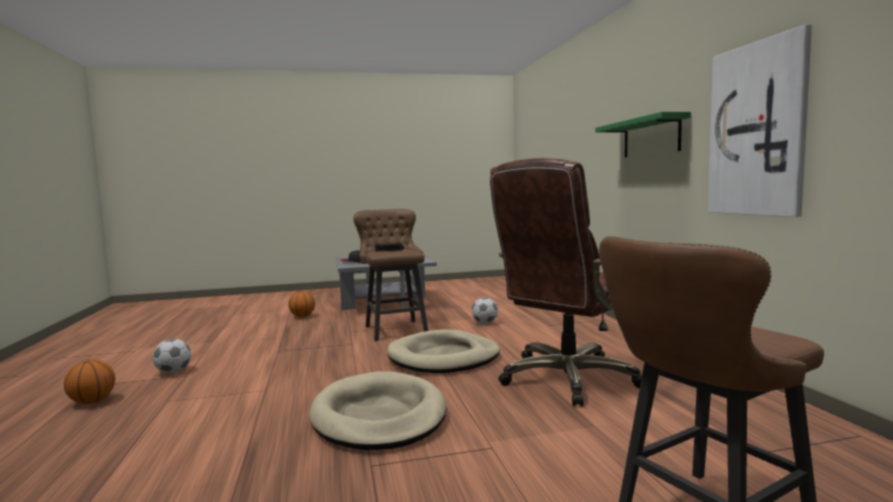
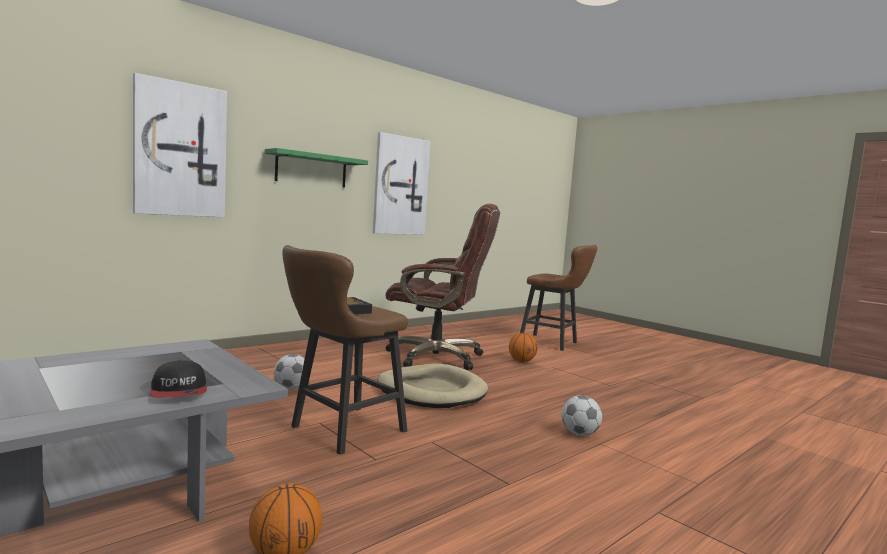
camera: 120 degrees left, 0 degrees up
(92, 402) = (791, 535): basketball -> basketball (521, 361)
(173, 372) = (671, 531): football -> football (579, 434)
(379, 416) = (565, 393): beige dog bed -> none
(582, 145) = (180, 150): none -> picture

